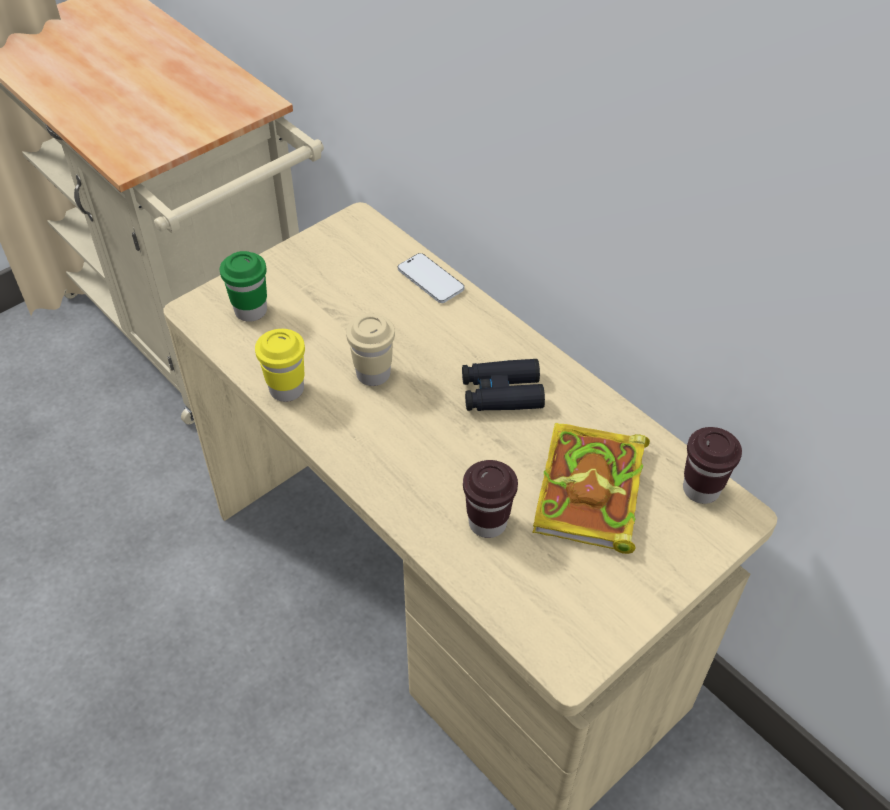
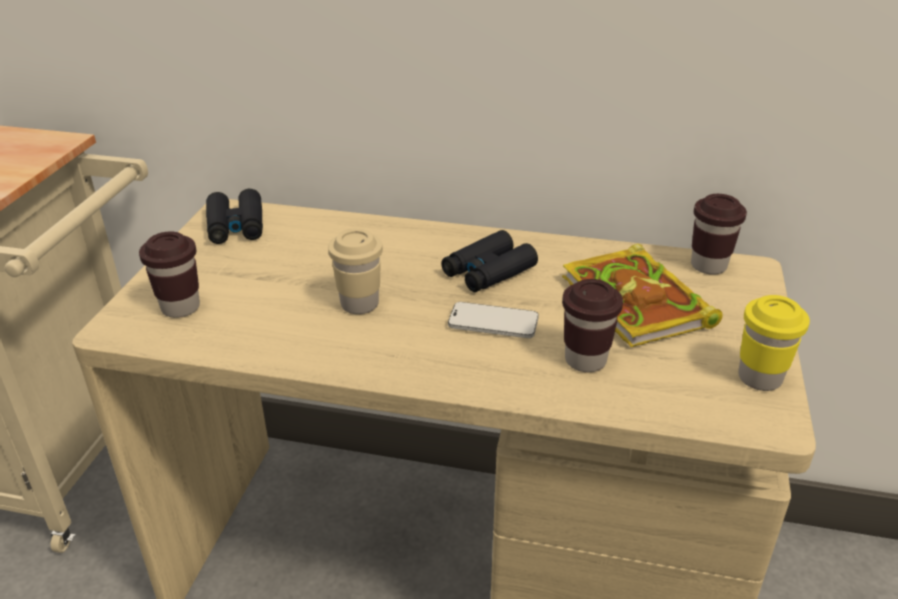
camera: 35 degrees left, 15 degrees down
(251, 311) = (180, 307): green cup -> brown cup
(286, 389) = (285, 349): yellow cup -> yellow cup (759, 378)
(352, 243) = (236, 226): none -> black binoculars
(430, 280) = (338, 225): phone -> phone (493, 323)

